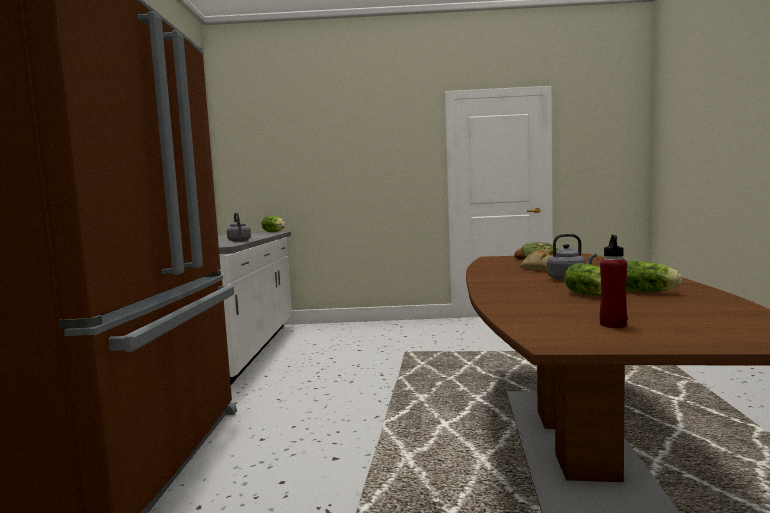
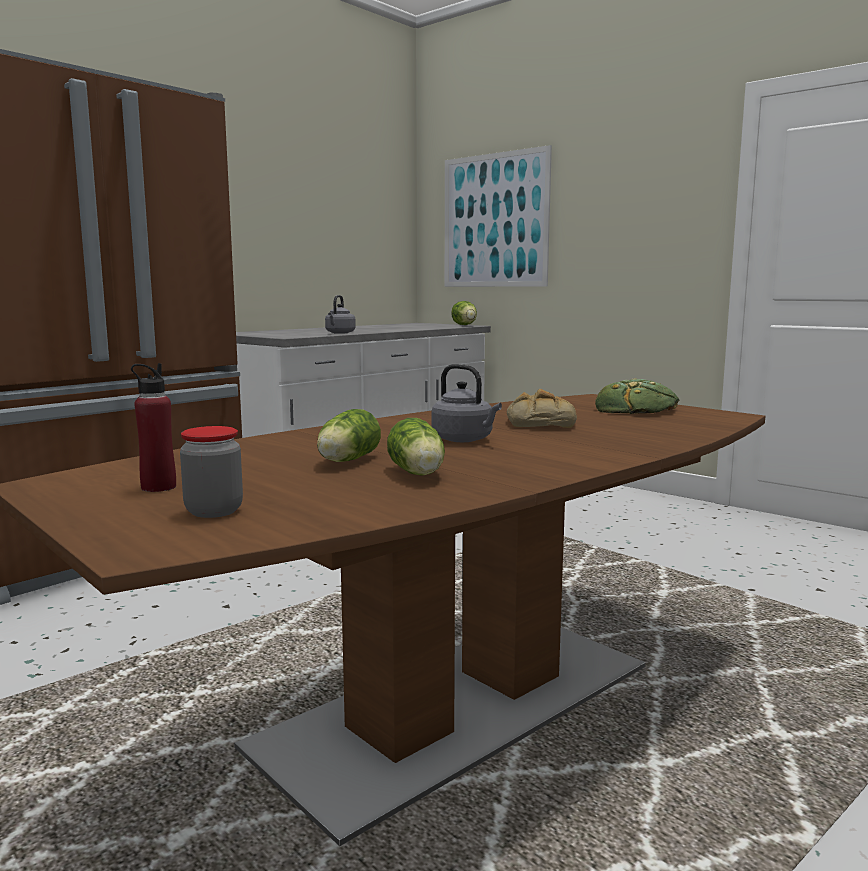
camera: 40 degrees right, 5 degrees up
(285, 161) = (494, 221): none -> picture
(701, 323) = (214, 511): none -> jar

